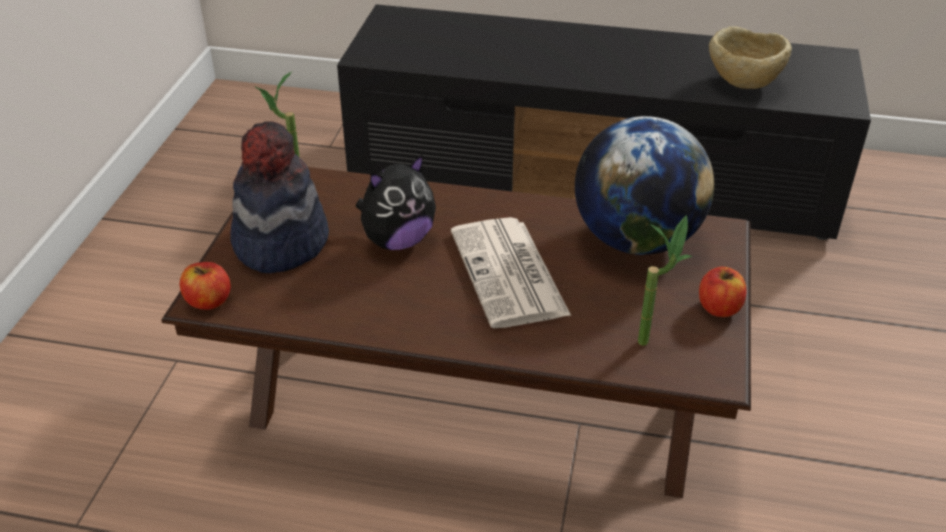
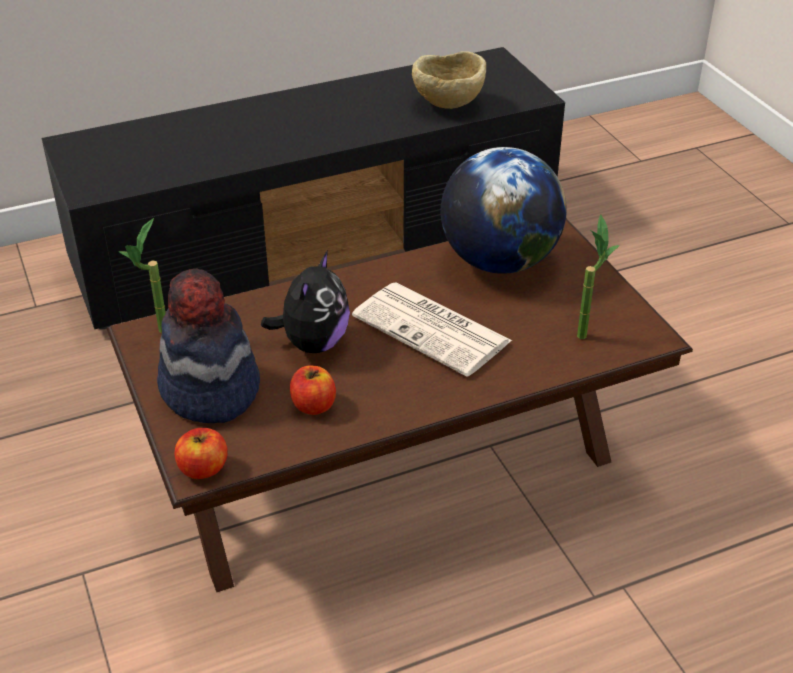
camera: 35 degrees left, 0 degrees up
(719, 308) = (606, 287): apple -> apple (313, 405)

